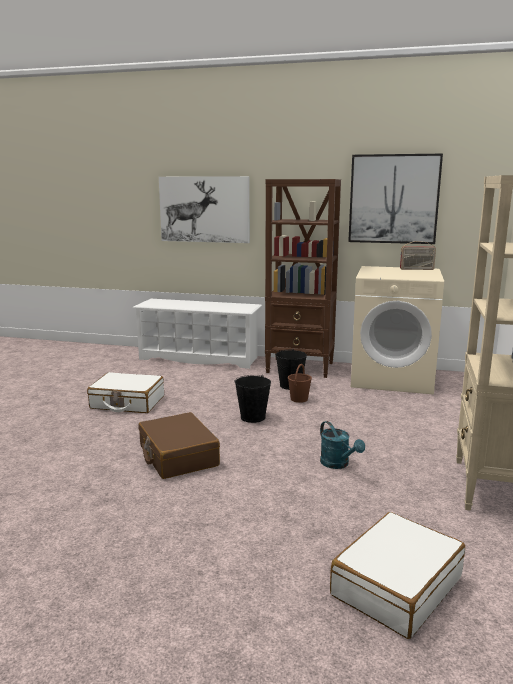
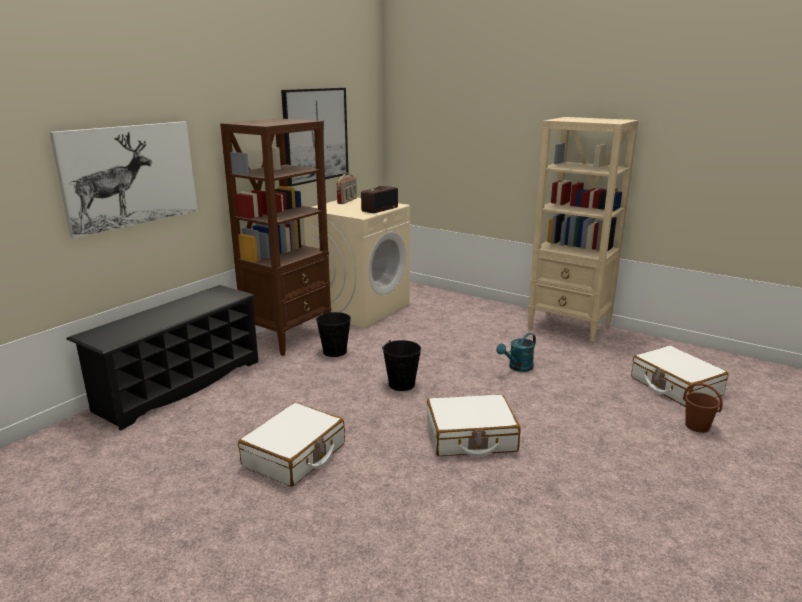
camera: 70 degrees left, 5 degrees up
(178, 456) = (470, 437): brown suitcase -> white suitcase
(199, 358) = (179, 385): white shoe rack -> black shoe rack
(299, 399) = (374, 355): brown bucket -> brown bucket (697, 426)
(338, 464) = (517, 368): turquoise watering can -> turquoise watering can turned 150 degrees clockwise
(403, 276) = (379, 209): none -> radio

